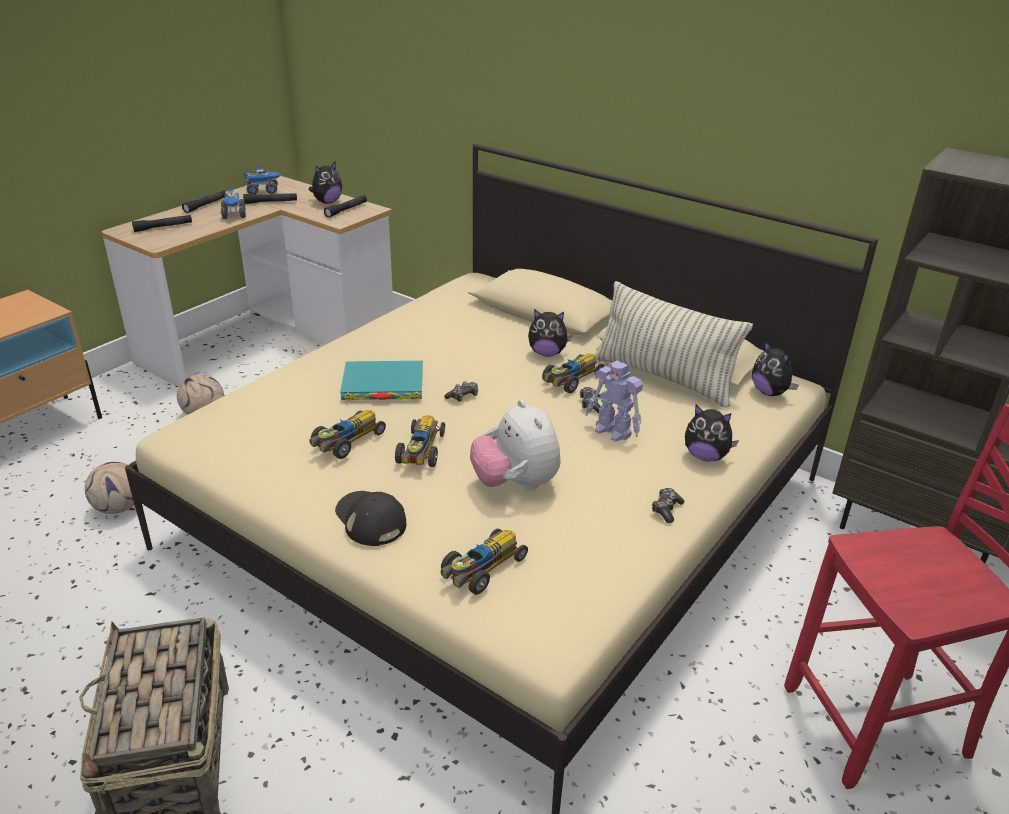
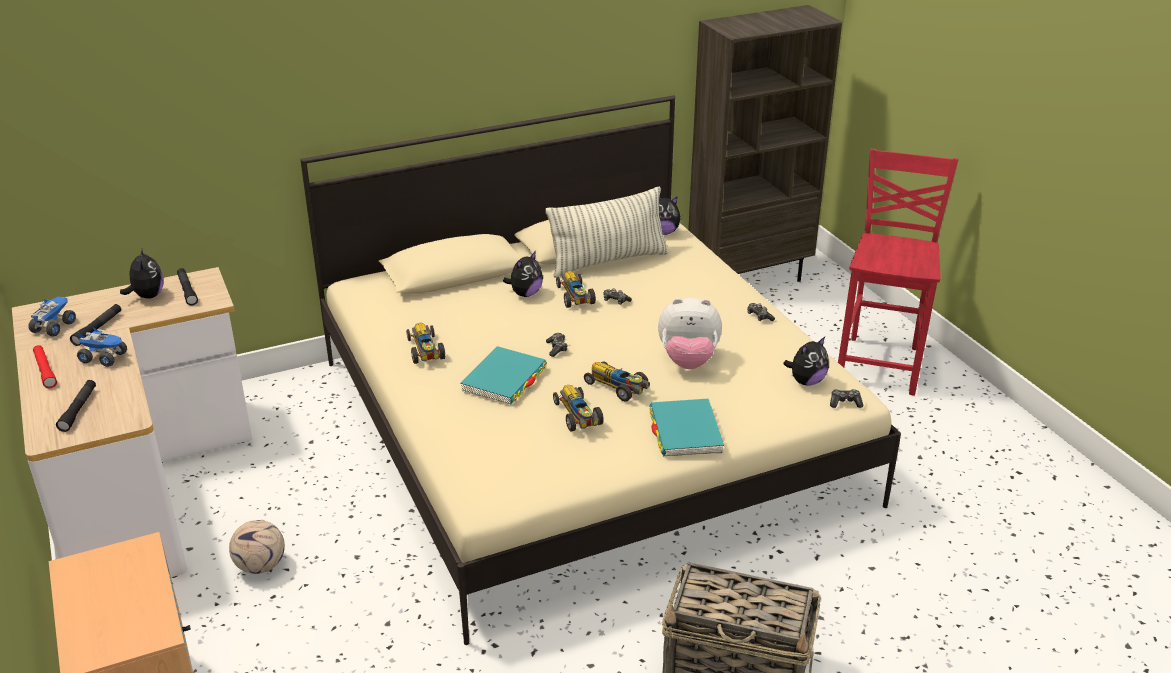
camera: 60 degrees left, 0 degrees up
(120, 508) = (380, 655): football -> none
(206, 205) = (45, 371): black flashlight -> red flashlight
(370, 519) = (685, 431): black cap -> turquoise book
(482, 569) = (772, 401): toy car -> toy car (425, 351)
(531, 638) = (845, 403): none -> game controller
(613, 432) = (659, 304): toy robot -> none
(705, 456) = (715, 282): plush toy -> plush toy (806, 381)

